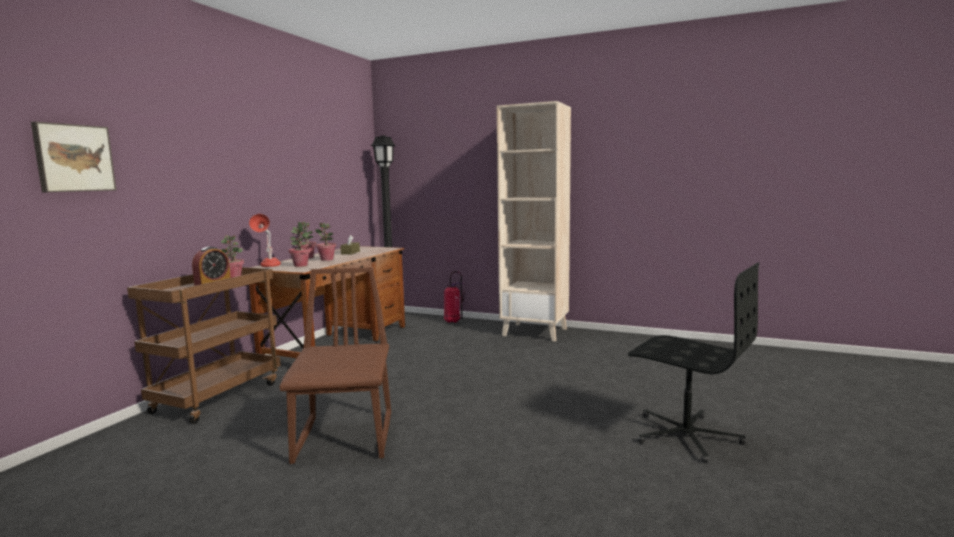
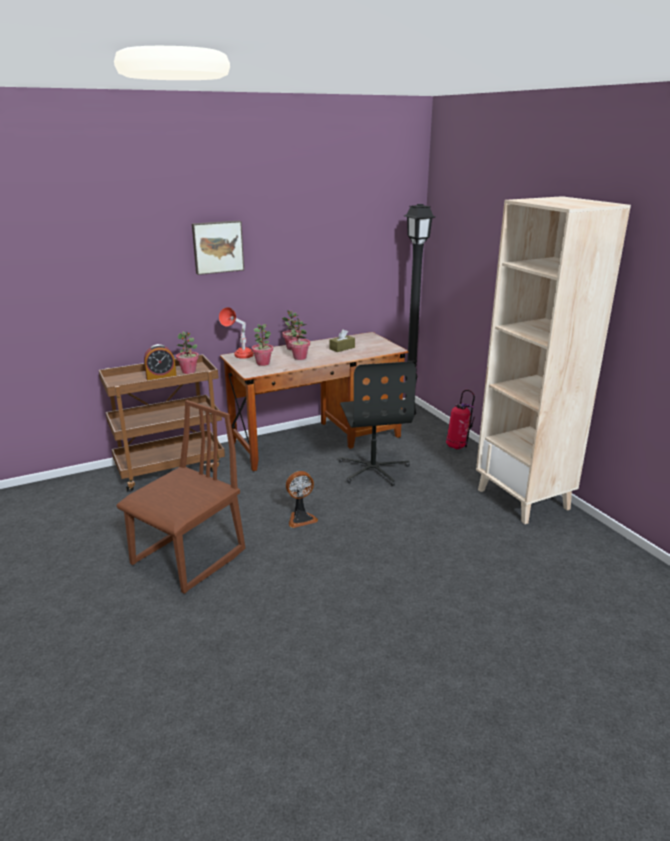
camera: 40 degrees right, 15 degrees up
(73, 158) = (56, 264): picture -> picture (217, 247)
(405, 384) = (301, 518): none -> fan
(685, 435) = (452, 731): black office chair -> black office chair (373, 469)

